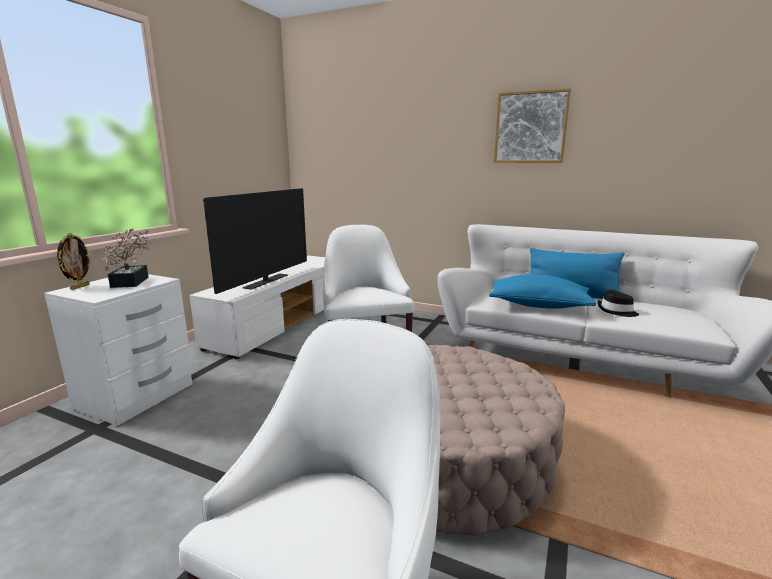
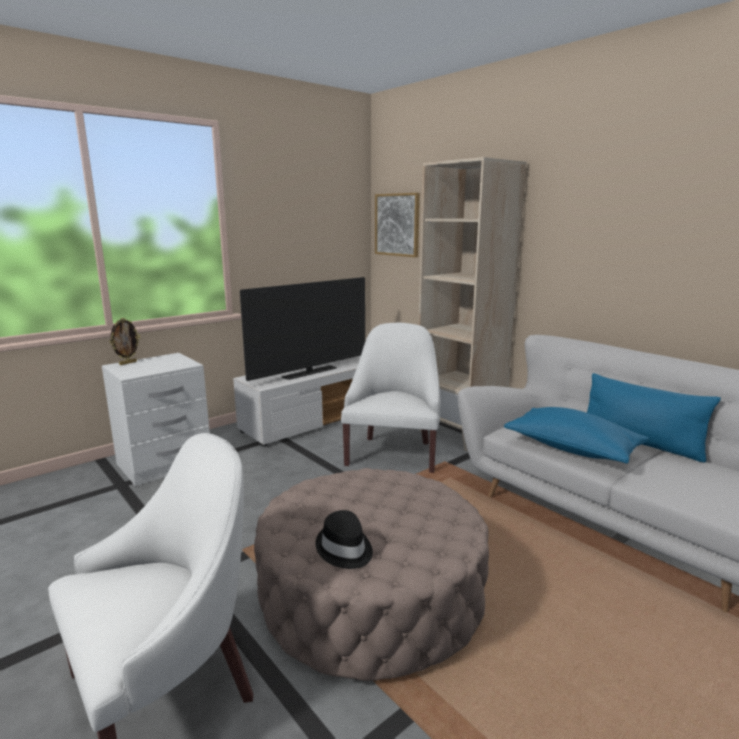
camera: 25 degrees right, 0 degrees up
(132, 281) = (168, 362): potted plant -> none
(405, 318) = (460, 434): none -> beige bookcase
(530, 127) = (621, 217): picture -> picture (397, 225)
(616, 311) = (672, 476): black hat -> black hat (344, 549)

